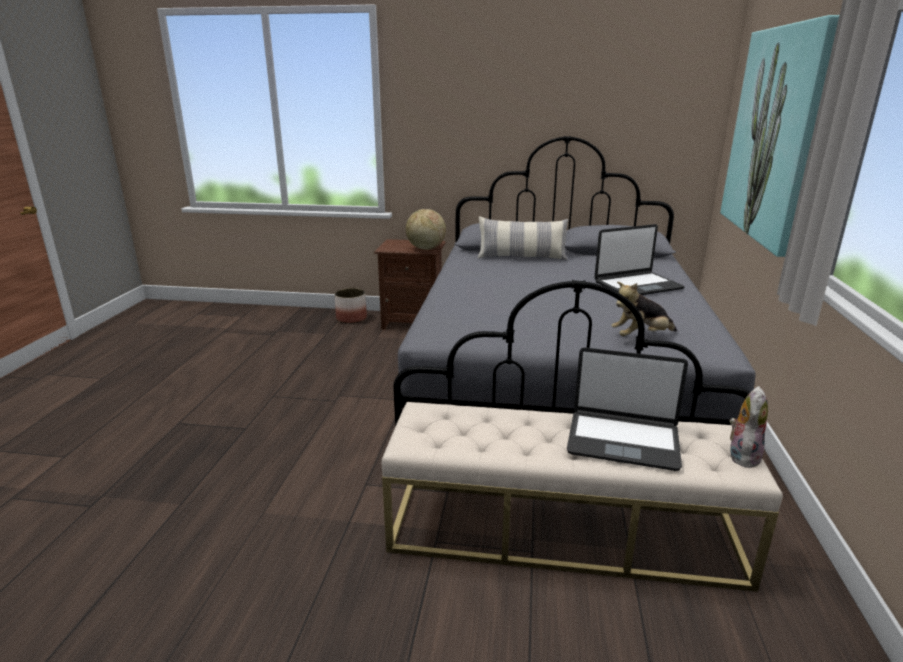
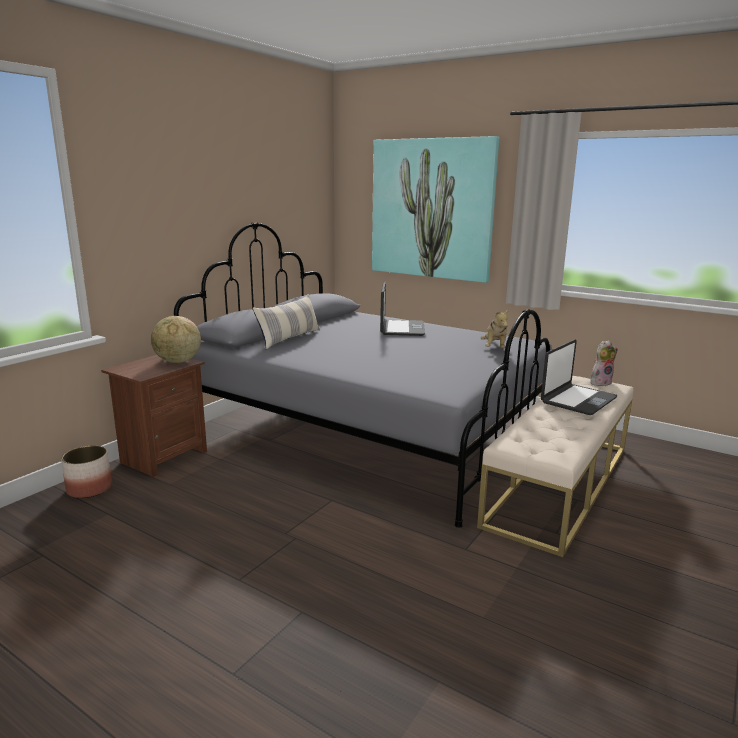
camera: 65 degrees left, 5 degrees down
(742, 455) = (600, 383): plush toy -> plush toy turned 105 degrees clockwise

